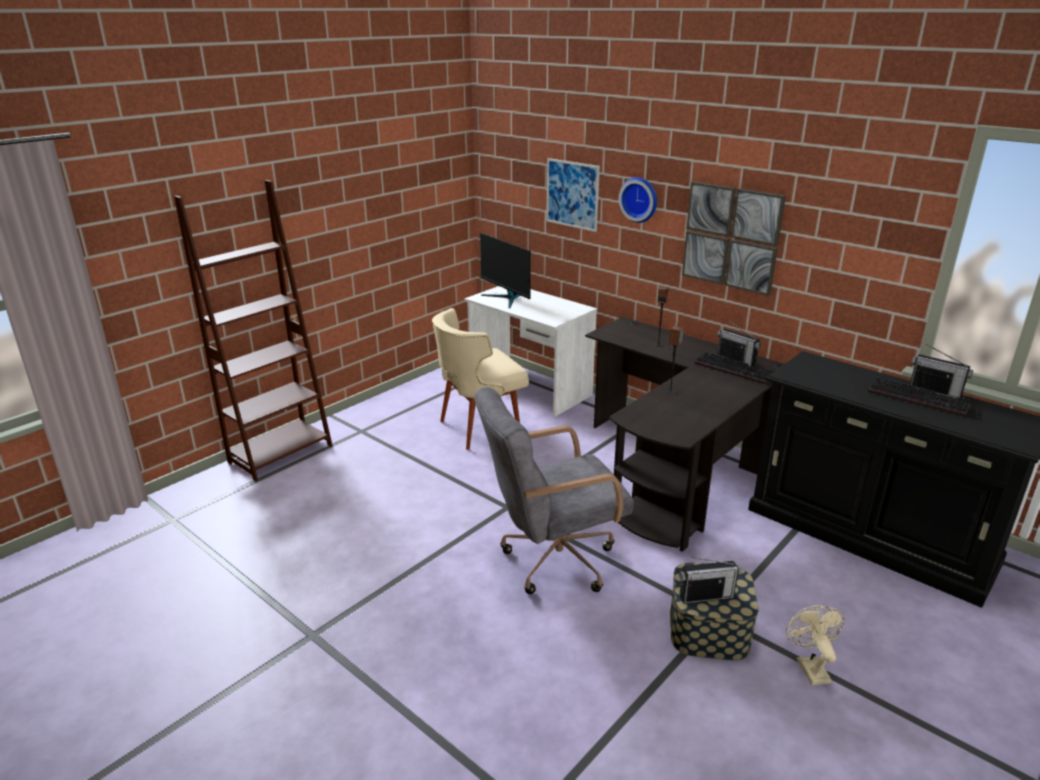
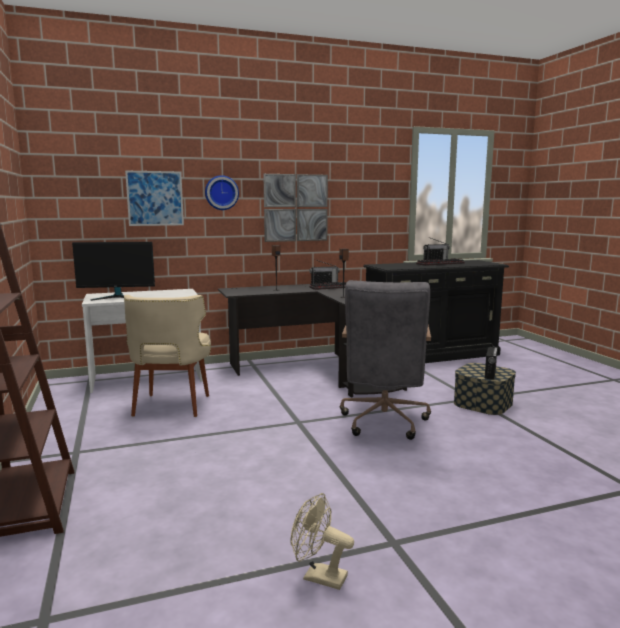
camera: 60 degrees left, 15 degrees down
(809, 666) = (525, 392): beige fan -> beige fan (318, 576)

